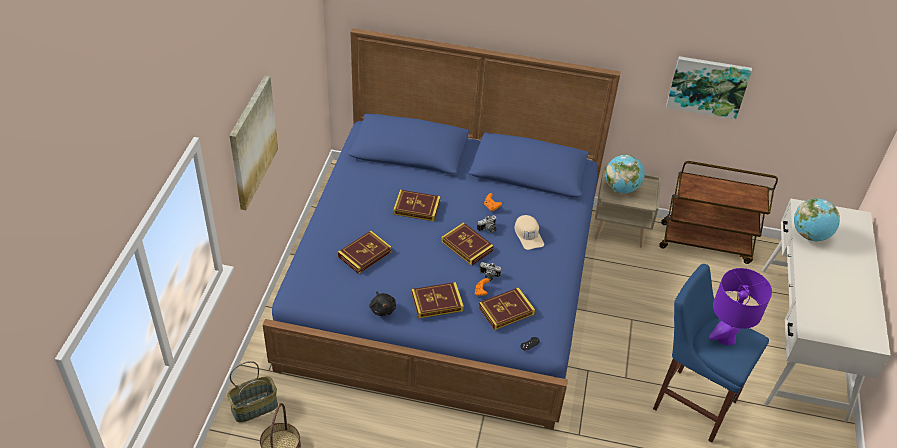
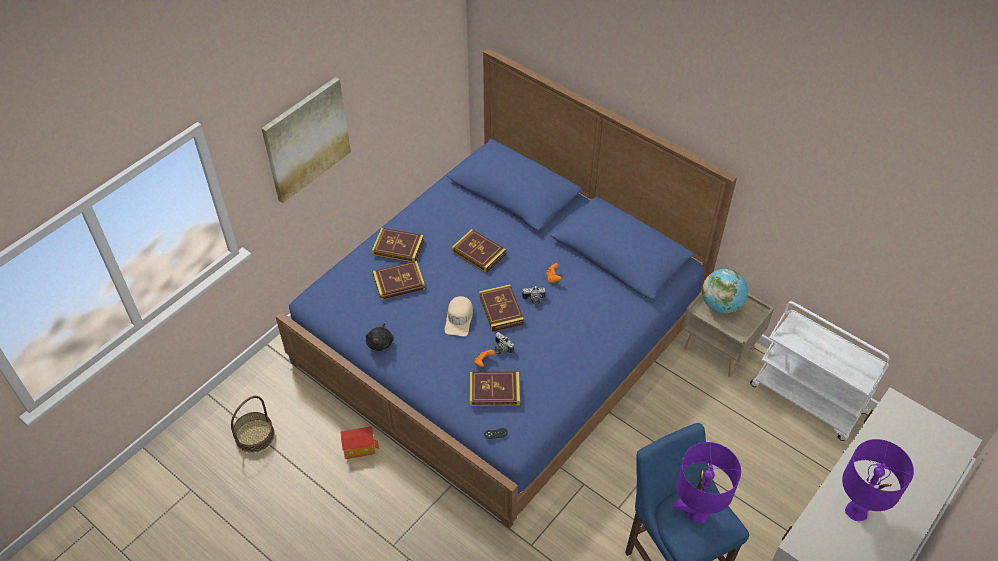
camera: 30 degrees right, 5 degrees up
(254, 406) = (256, 389): basket -> none
(384, 418) = (359, 448): none -> toy house
(437, 302) = (434, 356): book -> book (398, 247)
(528, 235) = (570, 321): beige cap -> beige cap (459, 319)
(706, 243) = (808, 399): brown cart -> white cart
(707, 86) = (830, 225): picture -> none
(810, 235) = (881, 438): globe -> none
(829, 291) = (856, 510): none -> purple table lamp

